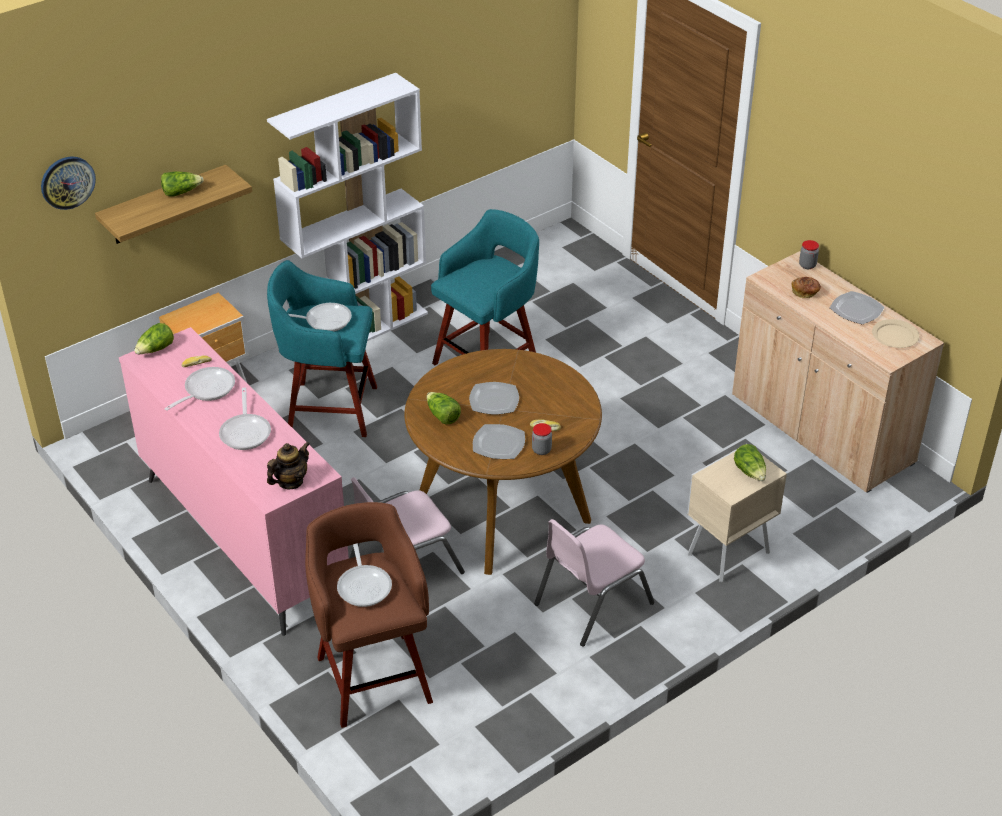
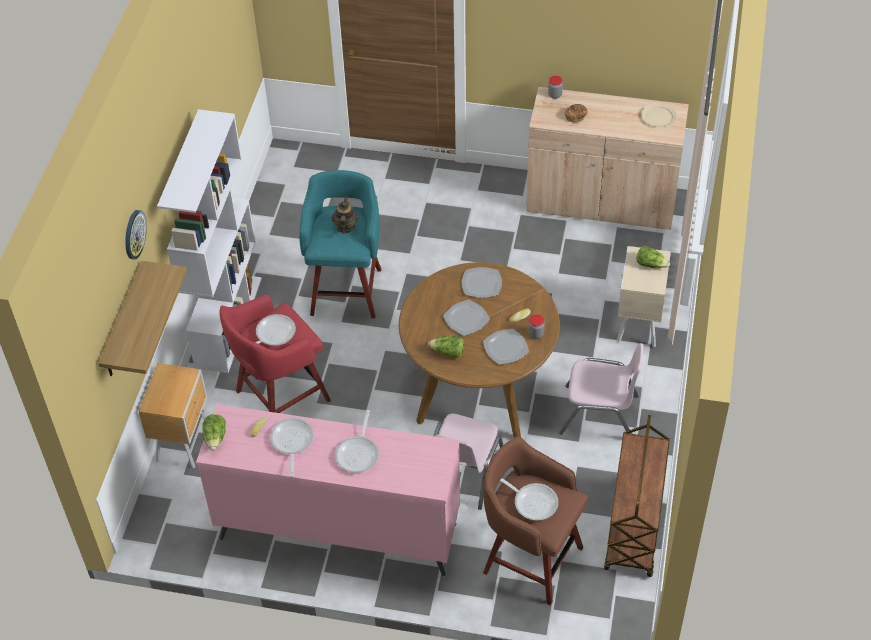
camera: 40 degrees left, 10 degrees up
(67, 182) = (83, 353): wall clock -> wall clock (134, 234)
(181, 192) = (141, 304): lettuce -> none
(246, 431) = (358, 453): frying pan -> frying pan turned 60 degrees clockwise
(290, 481) = (432, 467): teapot -> teapot (345, 227)
(329, 409) = (280, 397): turquoise stool -> red stool
(501, 722) = (634, 529): none -> brown cart
(592, 603) = (599, 414): pink chair -> pink chair turned 90 degrees counterclockwise
(856, 309) = (617, 111): plate -> plate (481, 283)

